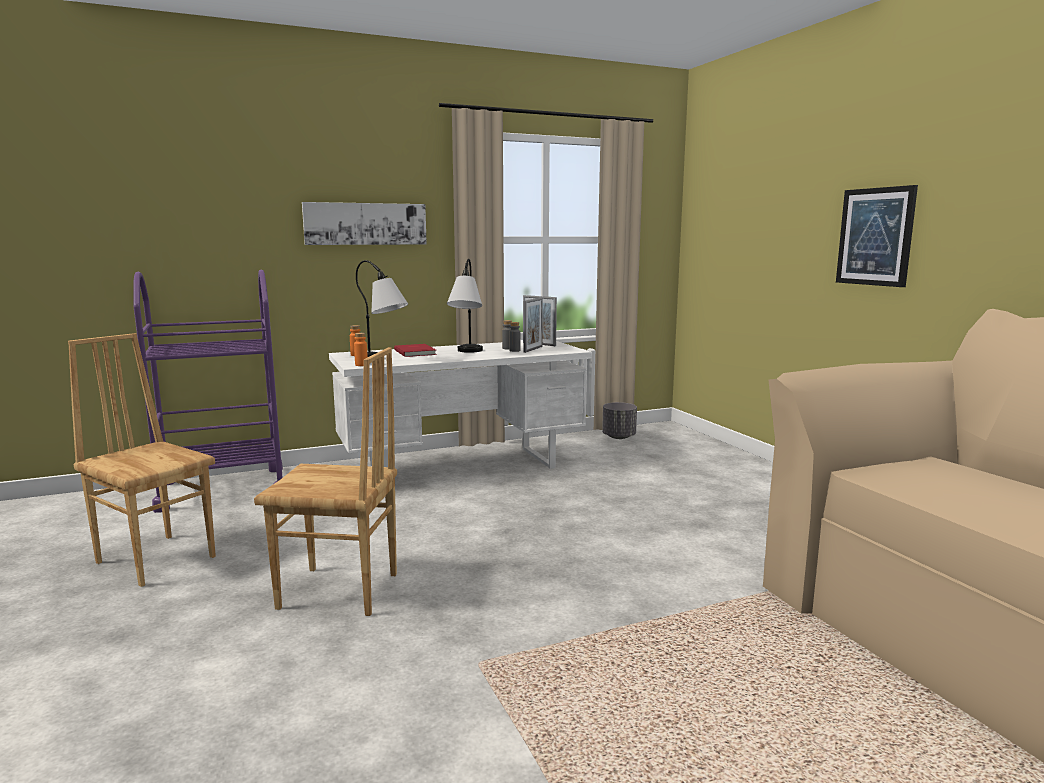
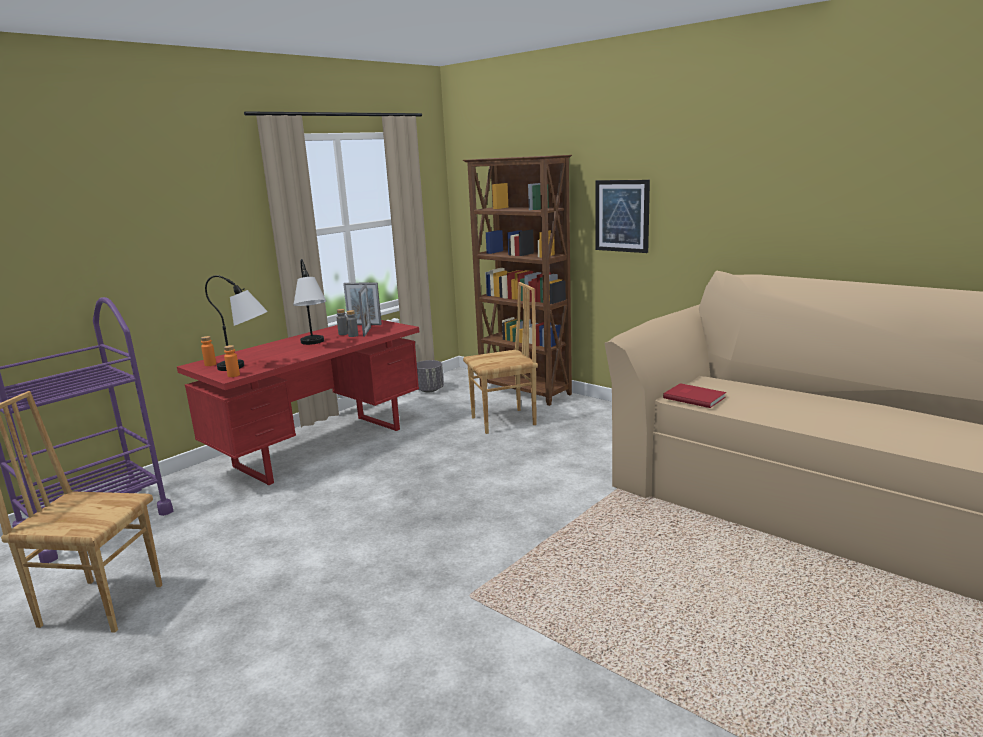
camera: 25 degrees left, 5 degrees up
(339, 592) = (312, 580): brown chair -> brown chair (504, 421)
(365, 224) = (186, 234): picture -> none
(416, 352) = (264, 351): red book -> red book (694, 397)
(464, 468) = (321, 446): white desk -> red desk
(728, 457) = (524, 392): none -> brown bookcase

